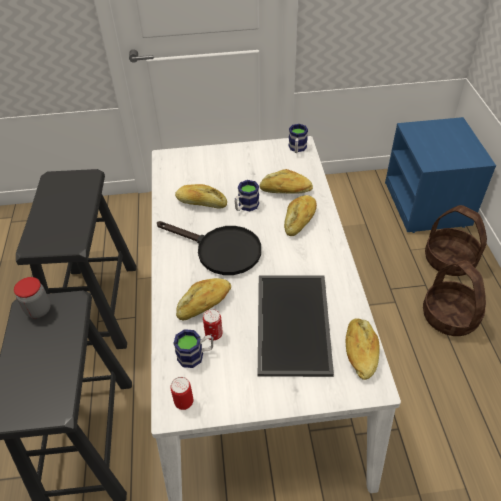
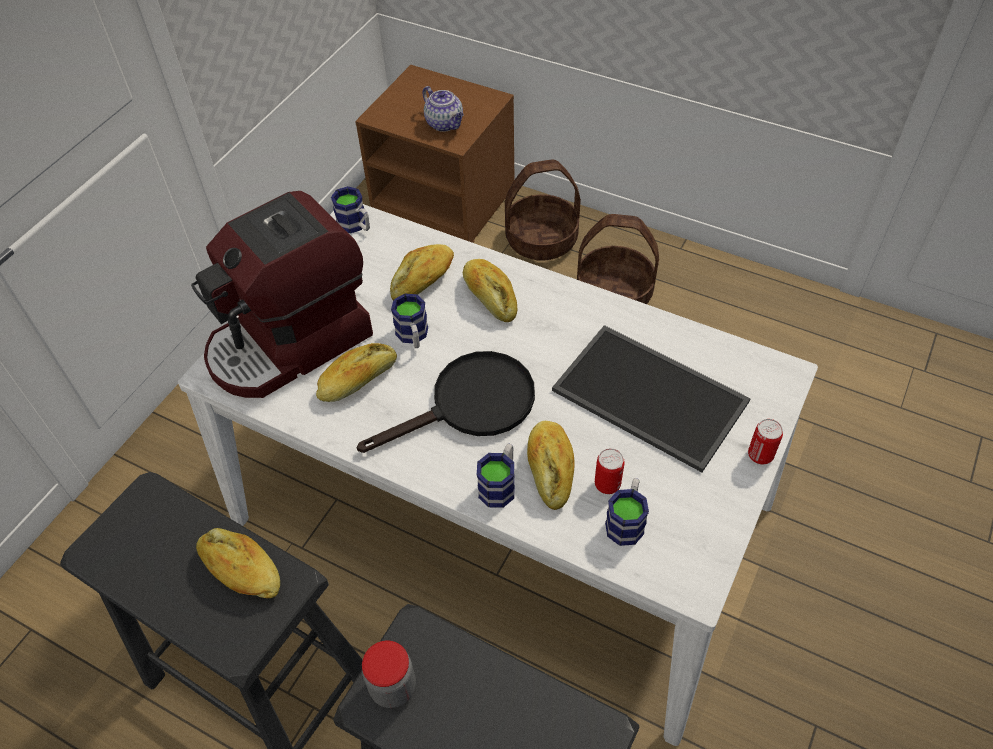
camera: 55 degrees left, 5 degrees up
(179, 288) = (500, 484): none -> mug
(184, 402) = (690, 568): can -> can (760, 455)
(203, 170) = (291, 343): none -> coffee machine
(360, 352) = (733, 360): bread -> bread (241, 570)
(428, 204) = (445, 200): blue nightstand -> brown nightstand
(437, 153) = (445, 124): none -> teapot

